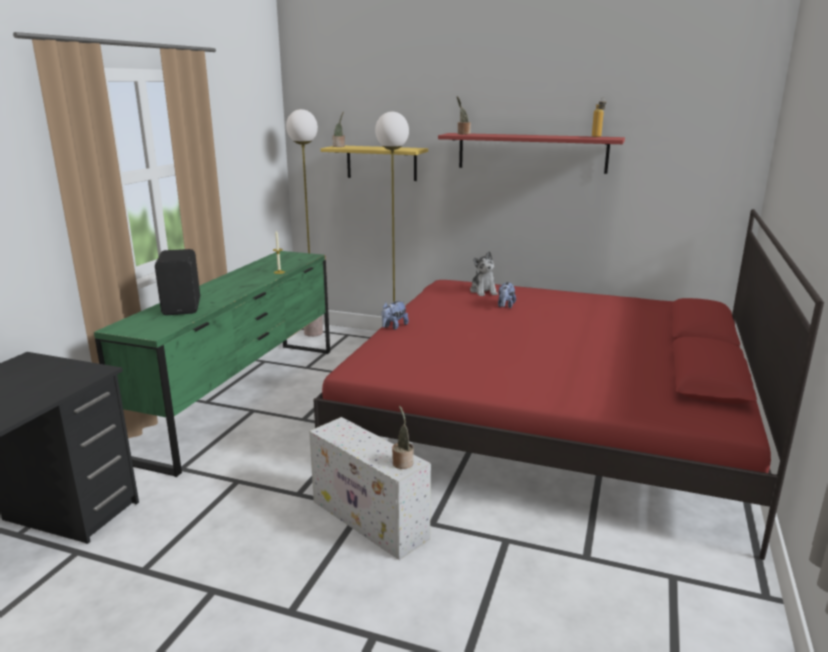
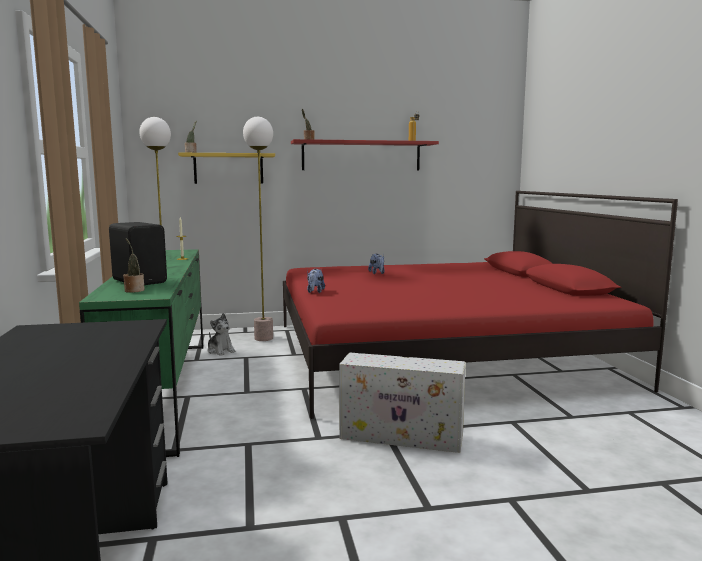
camera: 30 degrees left, 10 degrees down
(402, 462) = (446, 364): potted plant -> potted plant (134, 290)
(483, 291) = (344, 269): plush toy -> plush toy (220, 351)

